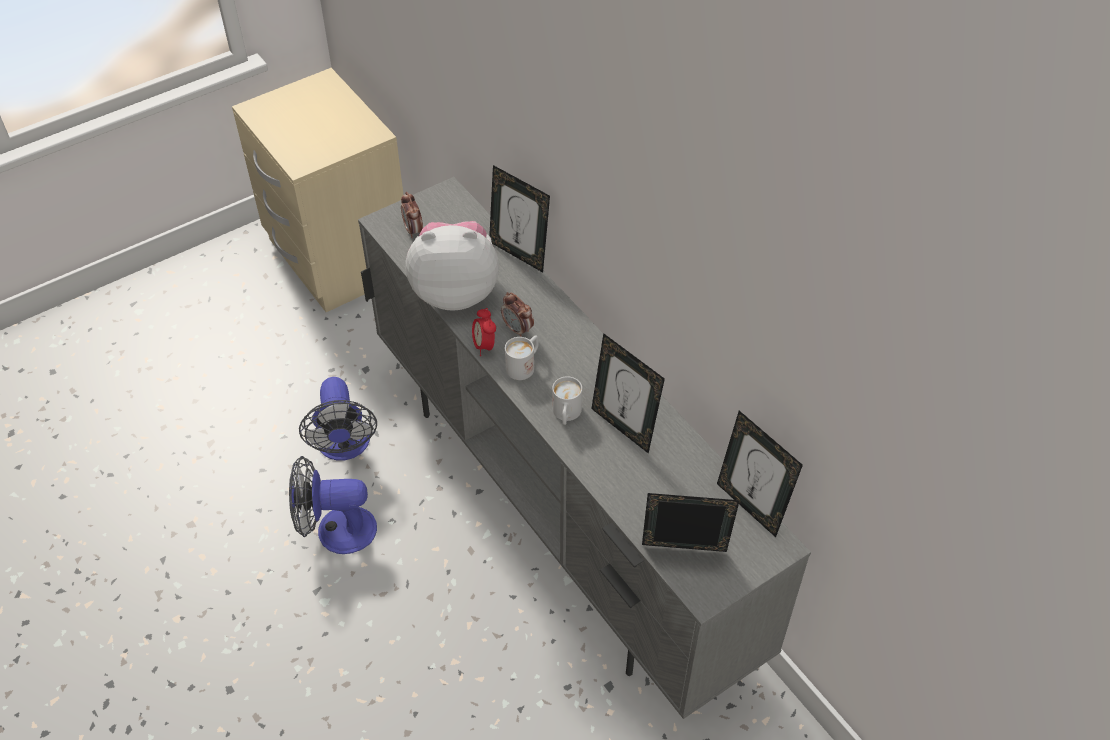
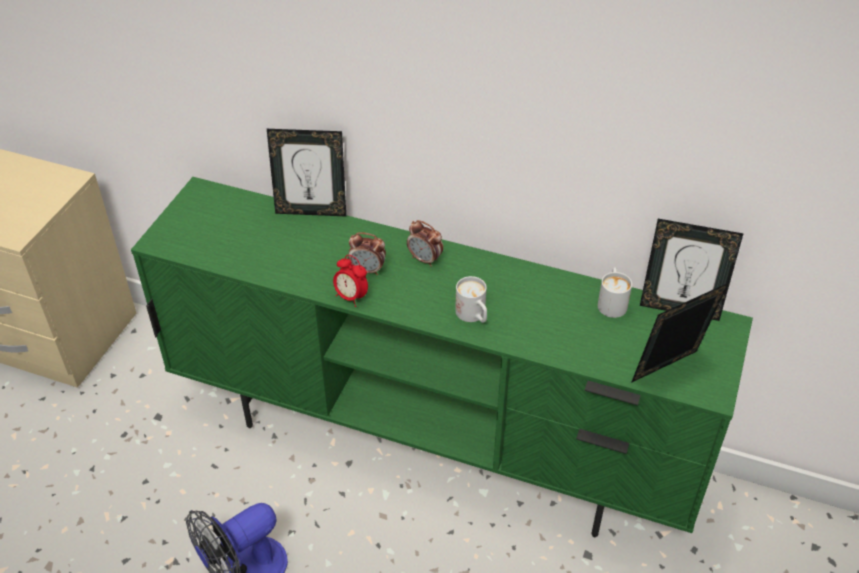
camera: 35 degrees left, 5 degrees down
(344, 447) = (192, 494): fan -> none
(413, 230) = (195, 235): alarm clock -> alarm clock (425, 259)
(455, 291) = (282, 266): plush toy -> none
(524, 365) = (400, 295): white mug -> white mug (612, 302)
(560, 514) = (433, 443): grey tv stand -> green tv stand
(624, 427) = (528, 301): picture frame -> none

